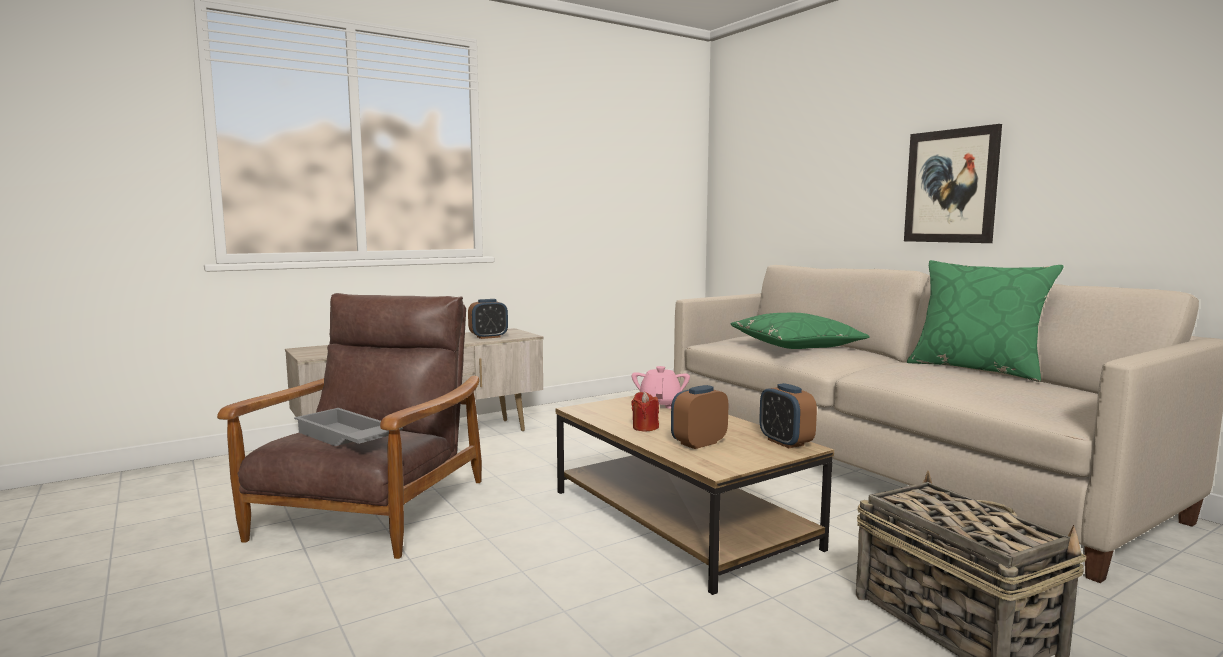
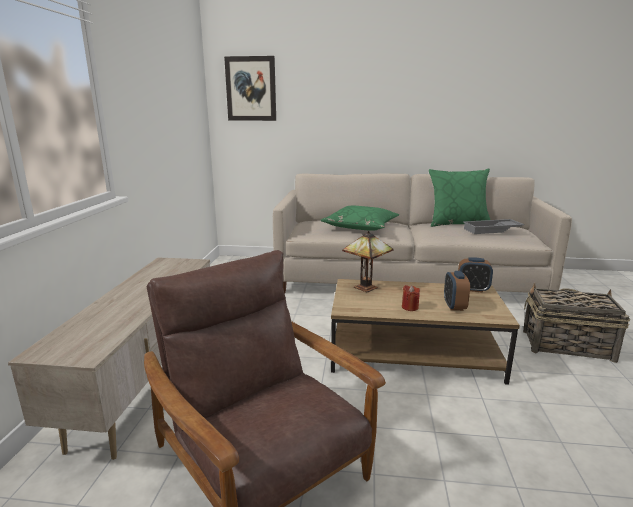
camera: 50 degrees left, 10 degrees up
(345, 438) = (298, 414): grey tray -> grey tray (492, 230)
(488, 337) = (174, 273): alarm clock -> none
(660, 404) = (367, 288): pink teapot -> table lamp
(951, 186) = (405, 124): picture -> picture (251, 89)

